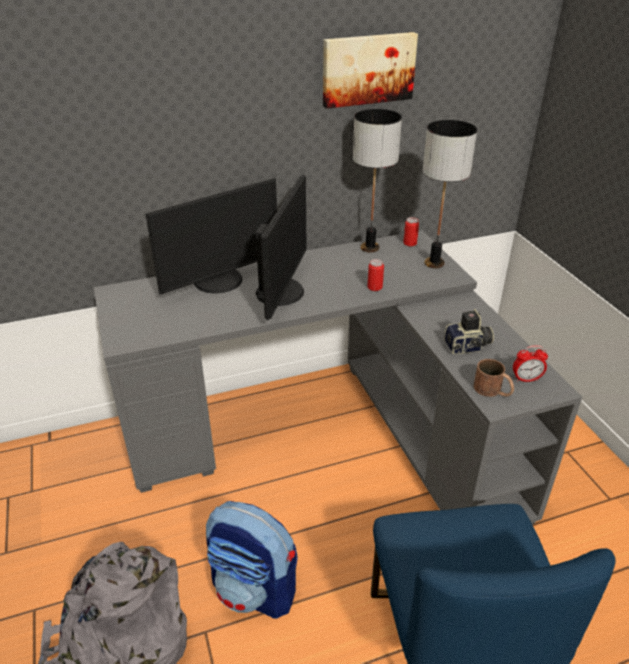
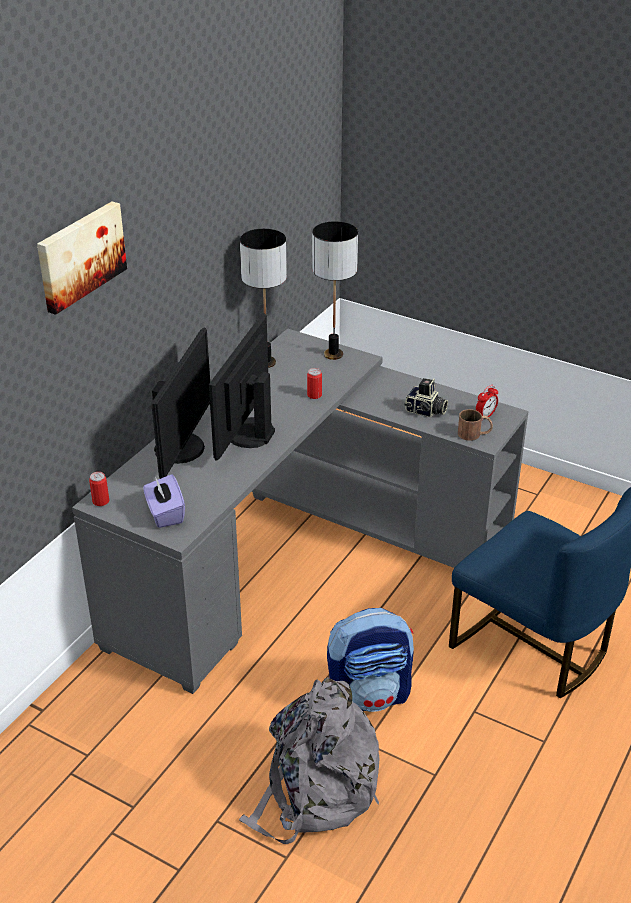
camera: 40 degrees left, 0 degrees up
(138, 322) = (165, 514): none -> purple tissue box
(282, 292) = (248, 433): monitor -> monitor turned 135 degrees counterclockwise
(368, 69) = (238, 198): picture -> picture (80, 255)
(410, 243) = (293, 345): can -> can (101, 501)
(468, 347) = (425, 411): camera -> camera turned 75 degrees clockwise

